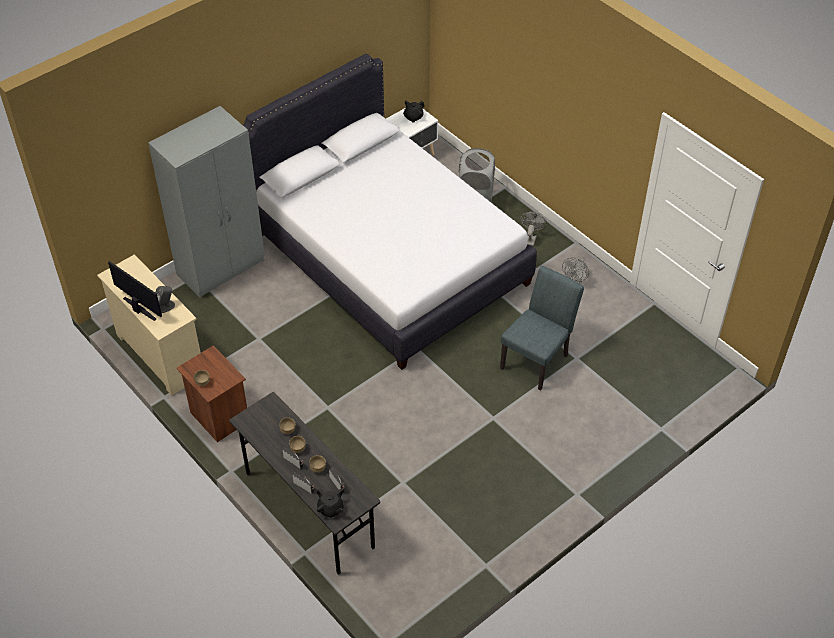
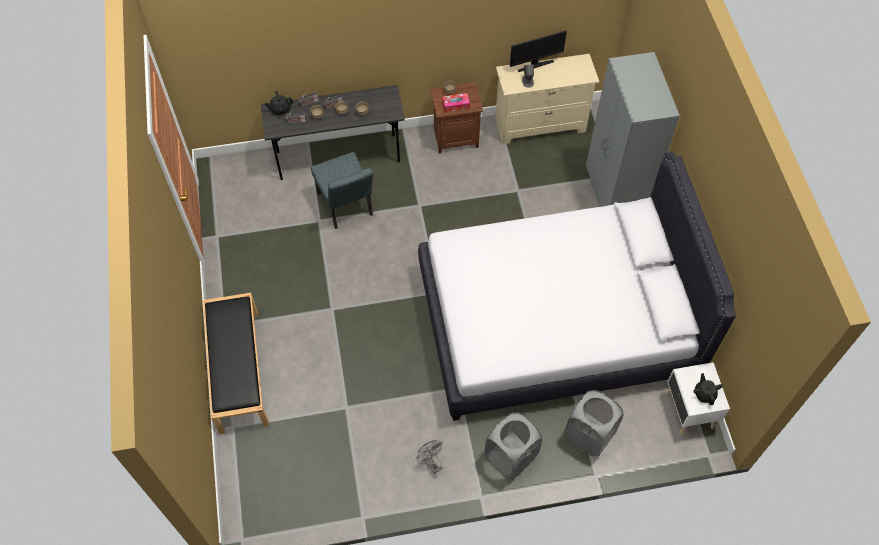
camera: 120 degrees right, 10 degrees up
(219, 369) = (455, 105): none -> tissue box
(530, 238) = (510, 457): grey fan -> grey laundry basket
(537, 358) = (366, 376): grey chair -> grey chair (347, 208)
(609, 455) = (238, 370): none -> black bench

